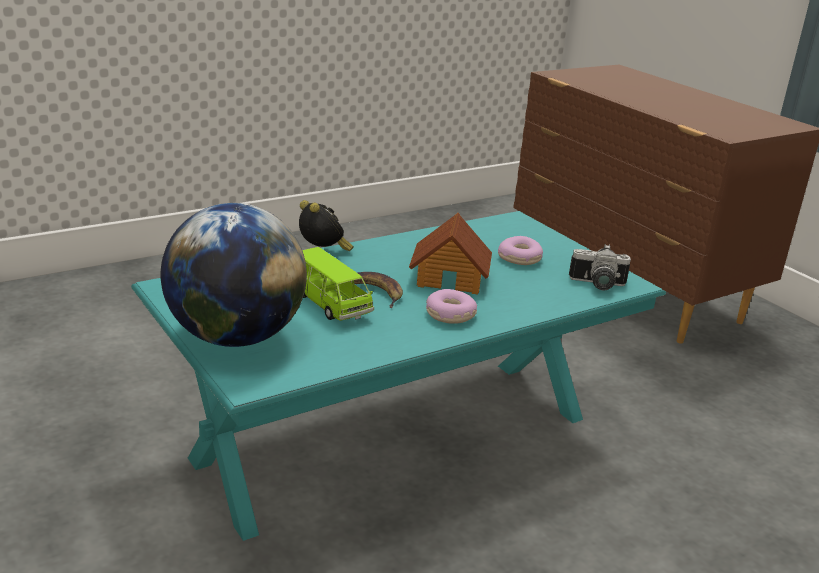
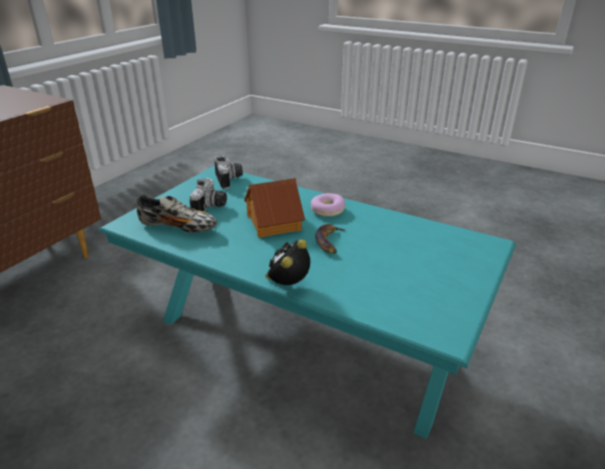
camera: 115 degrees left, 5 degrees up
(235, 337) = (459, 268): globe -> none
(329, 304) = (369, 252): green toy car -> none
(485, 236) = (178, 227): none -> shoe
(520, 258) = (211, 207): donut -> camera

